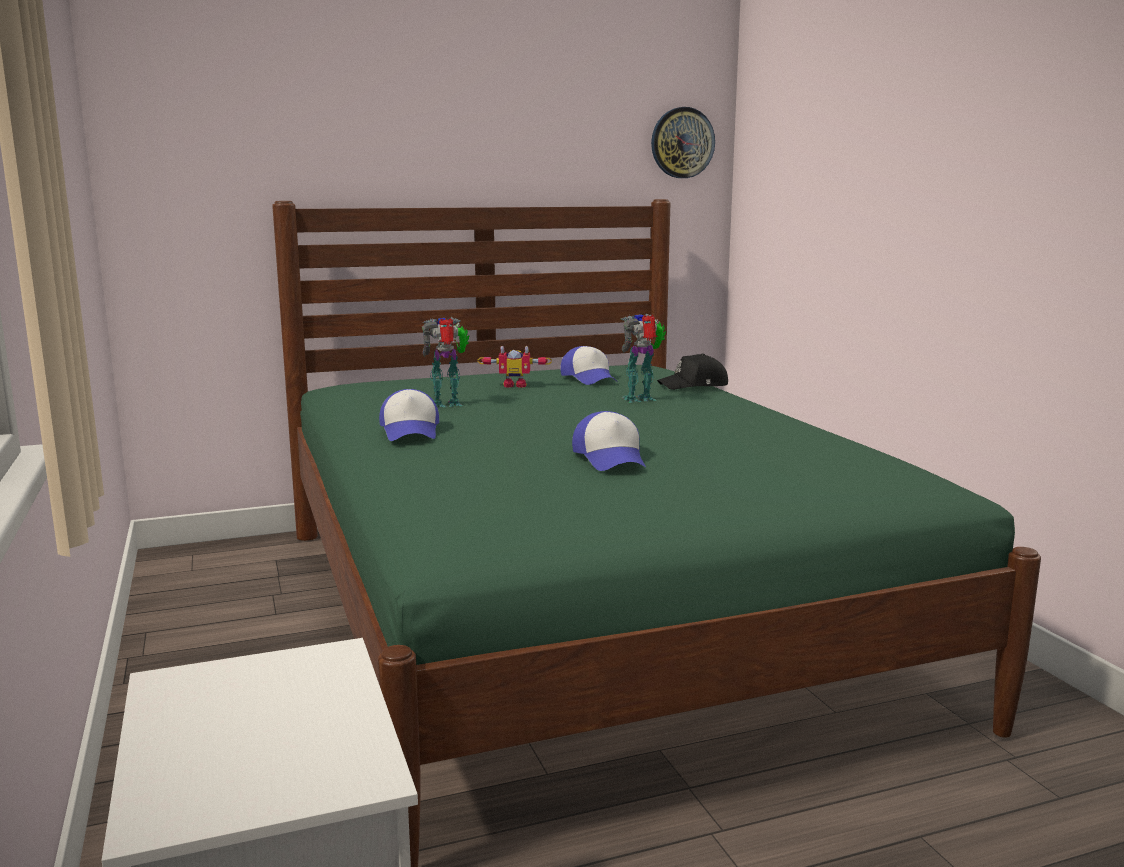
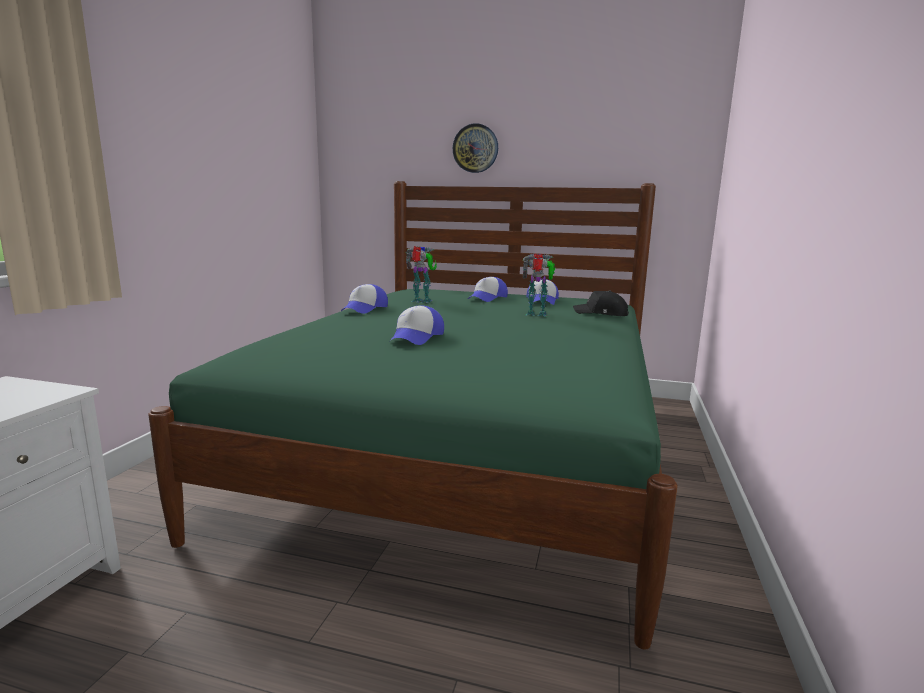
camera: 35 degrees right, 0 degrees up
(515, 385) = (487, 298): toy robot -> cap
(682, 143) = (677, 142): wall clock -> wall clock (475, 148)

